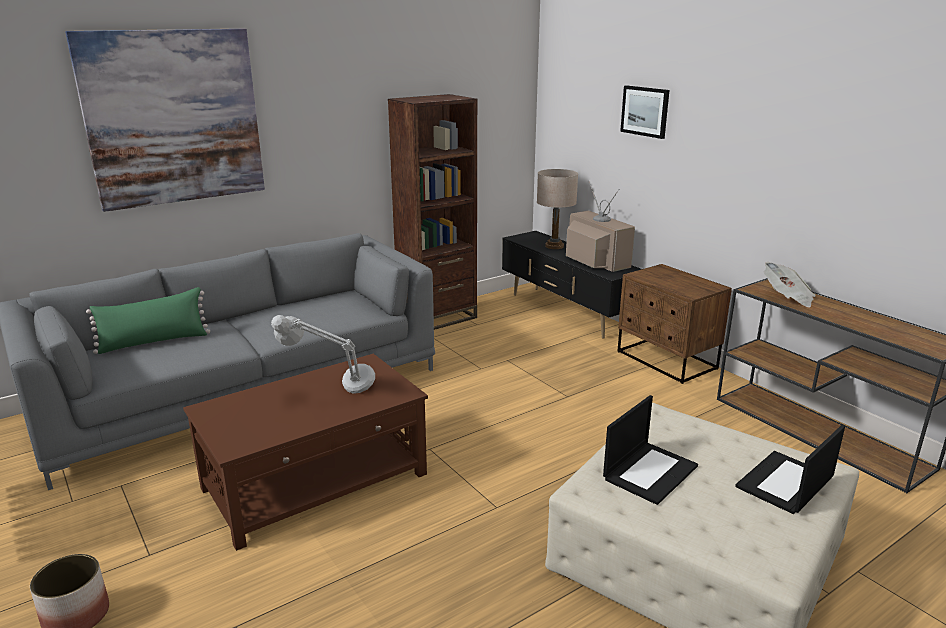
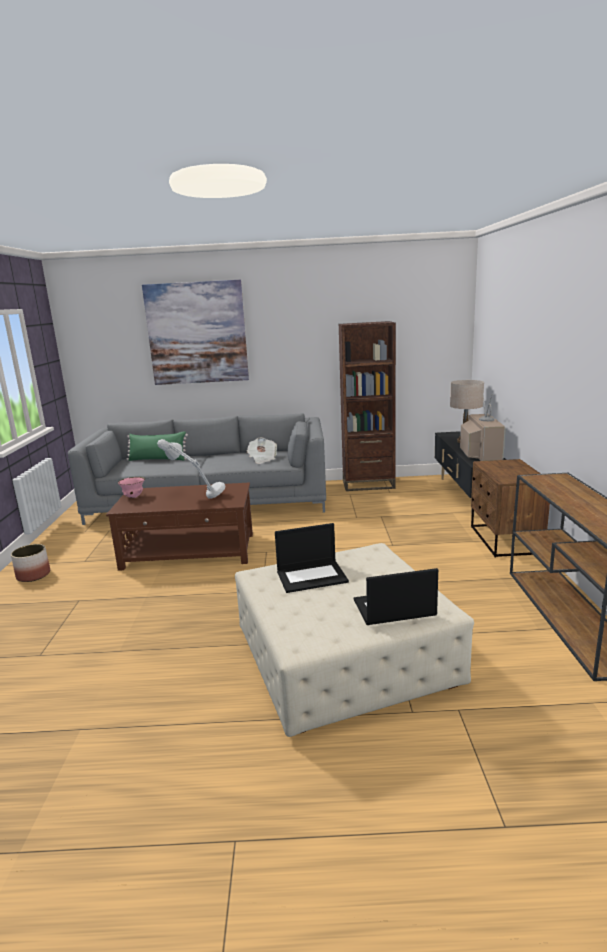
camera: 35 degrees right, 5 degrees down
(221, 420) = (134, 497): none -> pink bowl
(645, 111) = (516, 329): picture -> none
(787, 298) = (553, 487): newspaper -> newspaper (262, 459)

